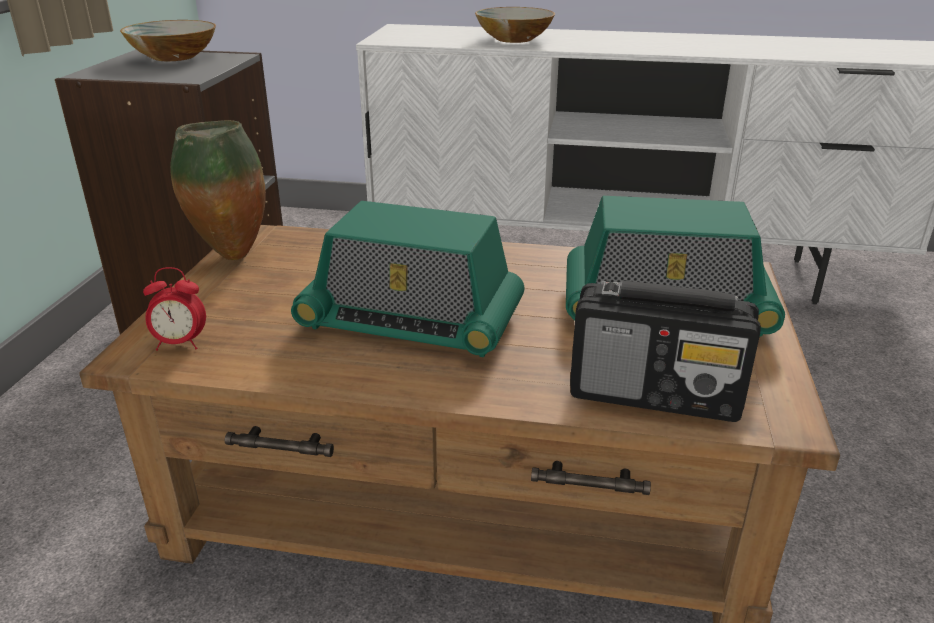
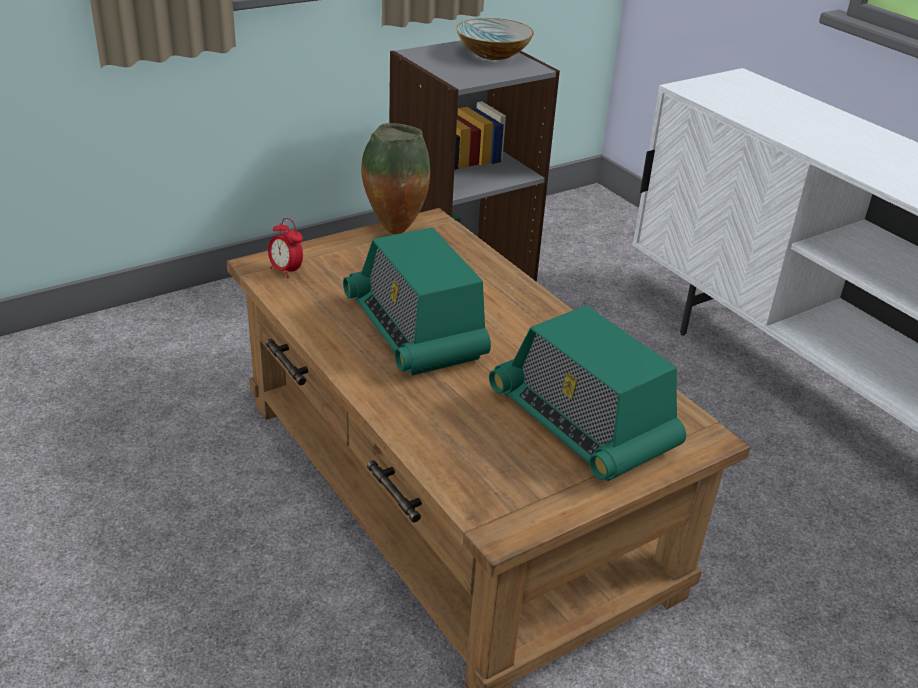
camera: 45 degrees right, 5 degrees up
(513, 39) = (811, 129): bowl -> none
(656, 395) = (461, 461): radio -> none

